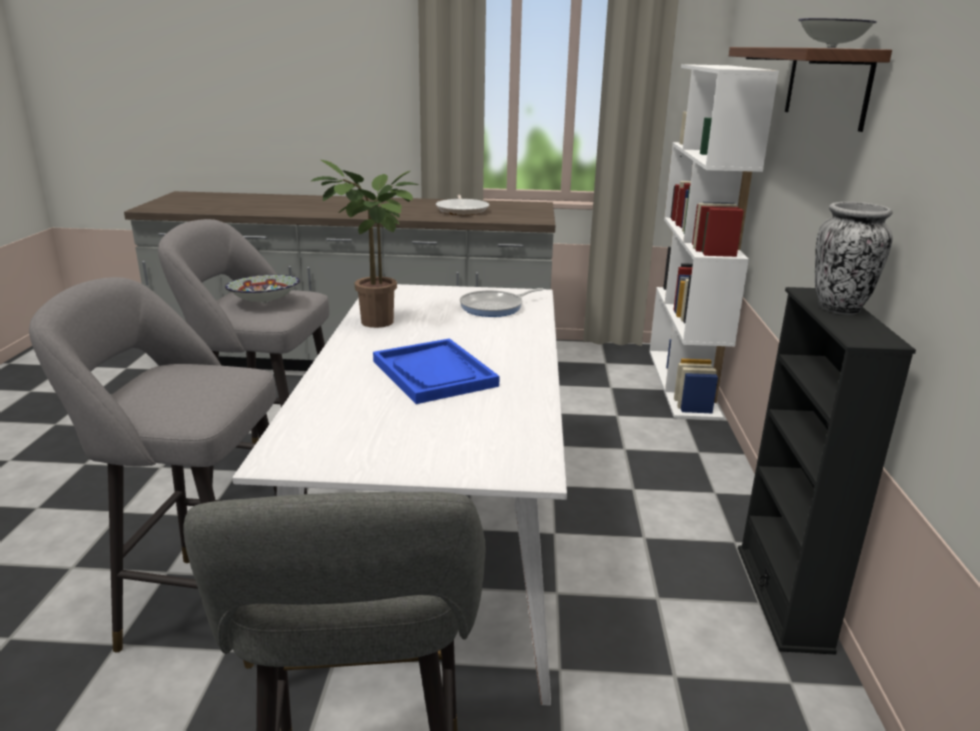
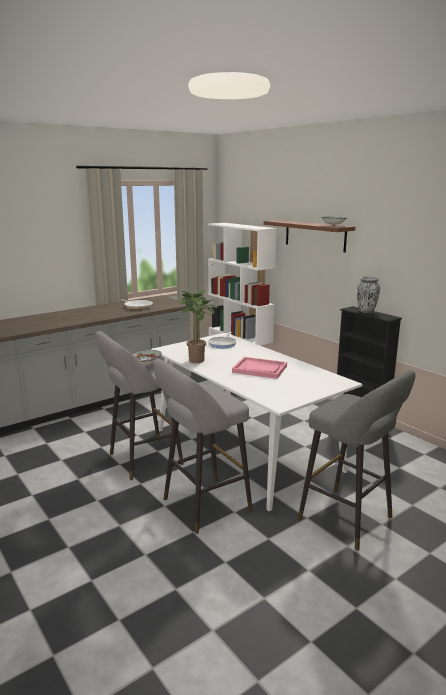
camera: 40 degrees left, 5 degrees down
(434, 373) = (260, 369): blue tray -> pink tray

